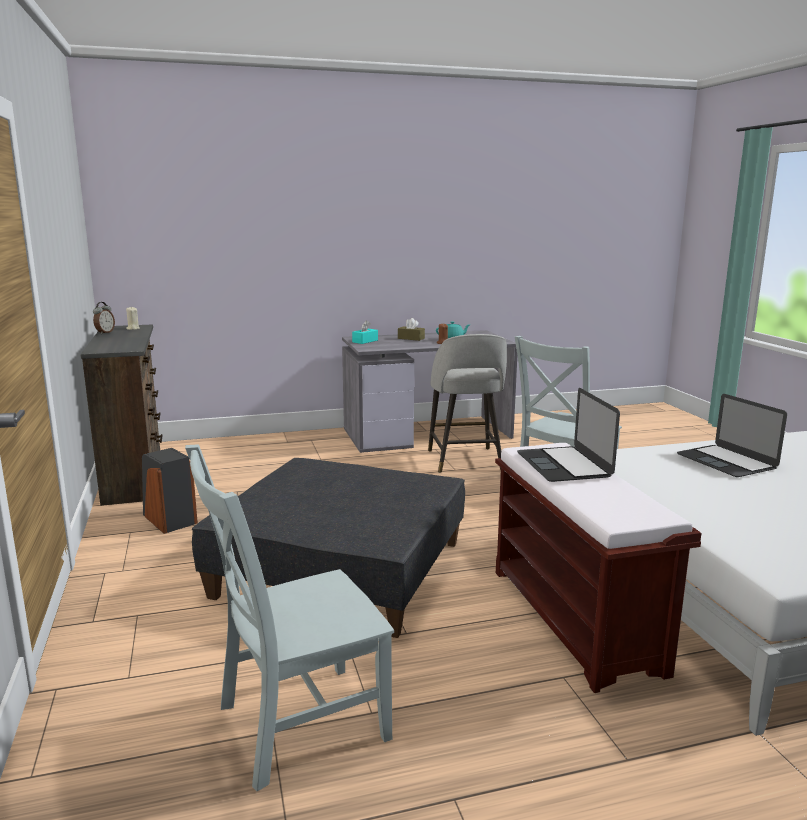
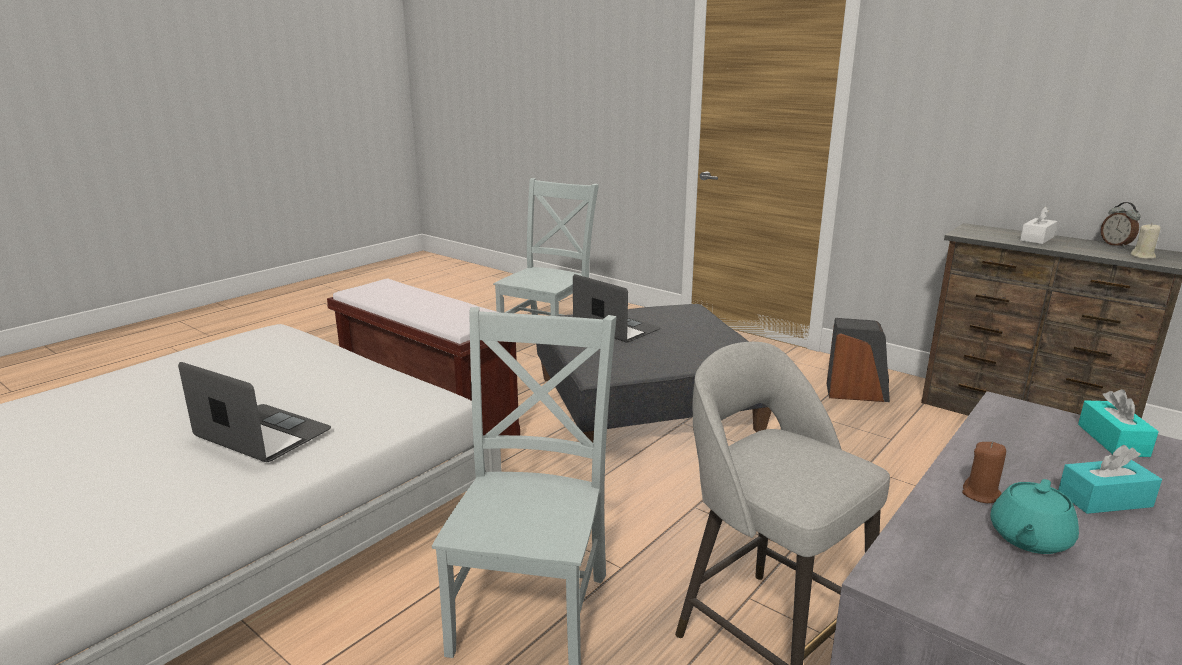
camera: 145 degrees right, 5 degrees up
(116, 340) = (1036, 239): none -> white tissue box
(411, 338) = (1104, 499): brown tissue box -> turquoise tissue box
(564, 464) = (444, 311): laptop -> laptop (616, 328)

